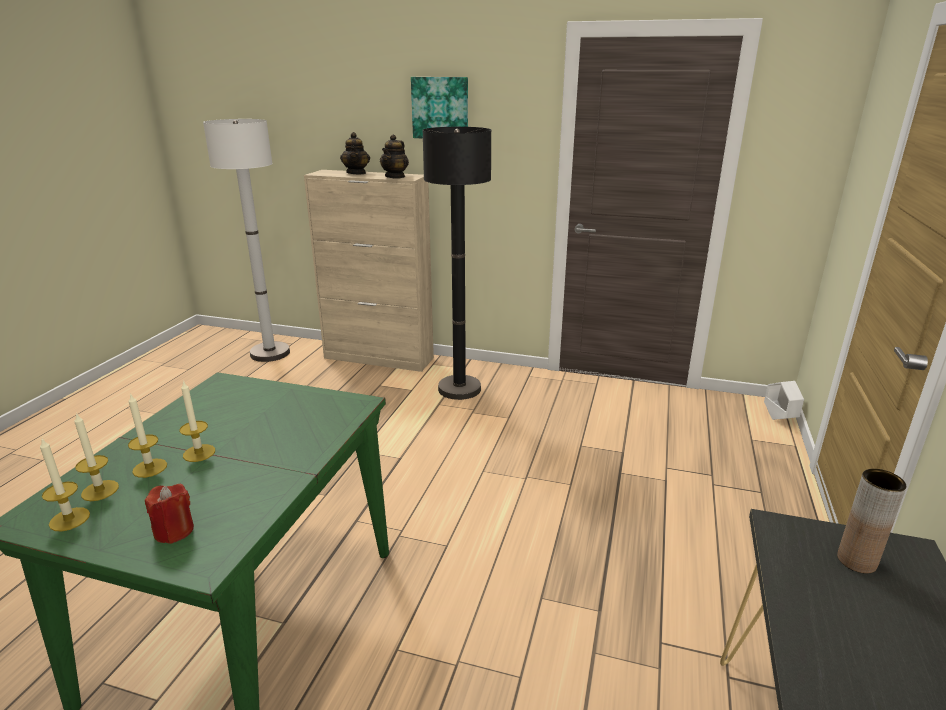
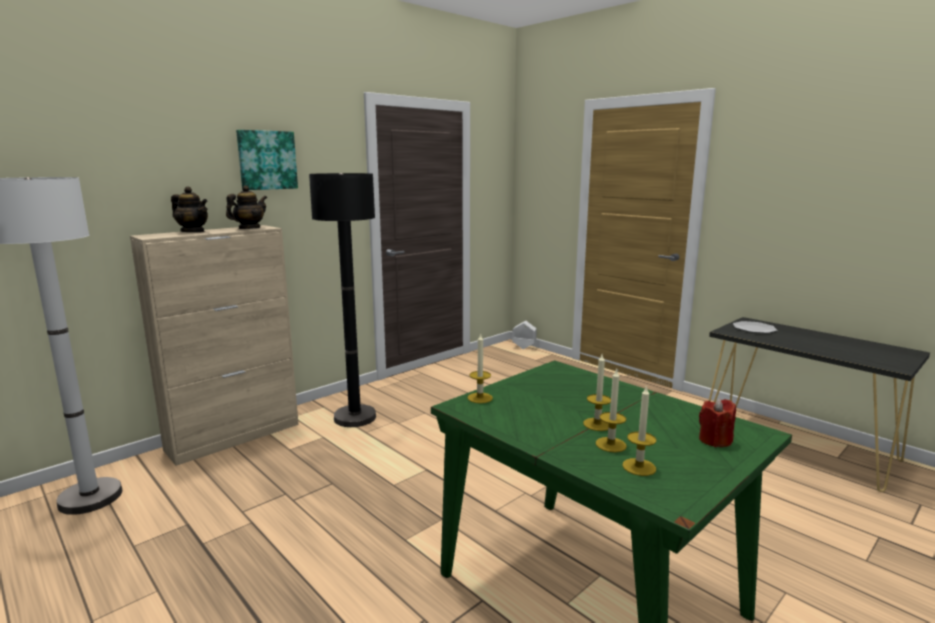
camera: 60 degrees left, 10 degrees down
(69, 519) = (682, 481): candle -> candle (480, 398)
(395, 176) = (249, 228): teapot -> teapot turned 105 degrees counterclockwise
(856, 561) = (754, 328): brown vase -> plate

